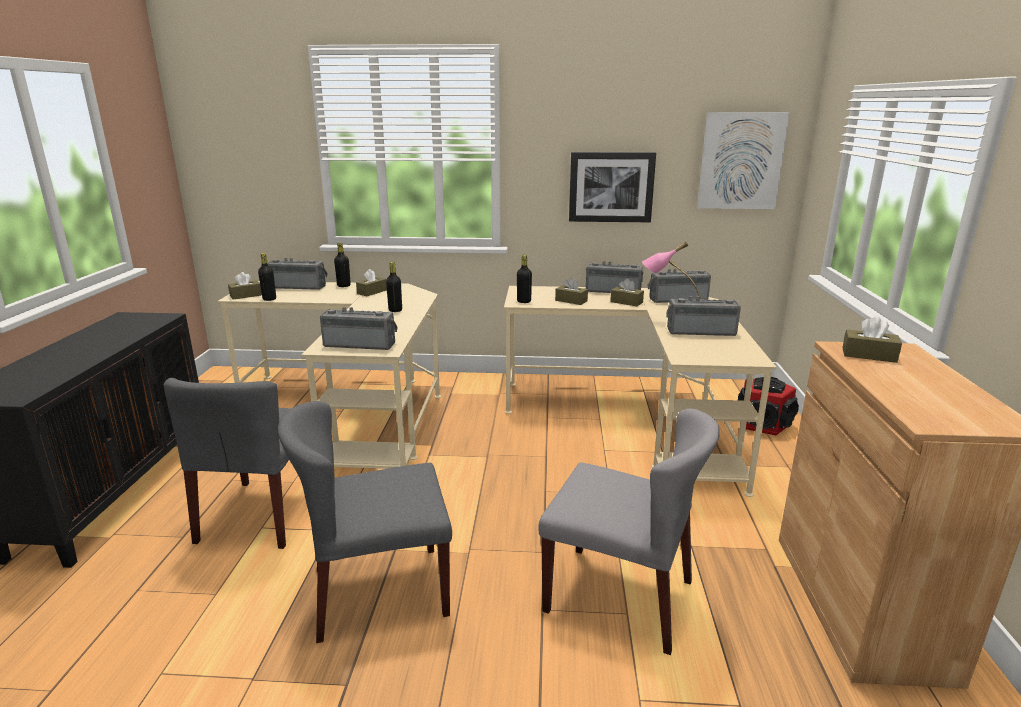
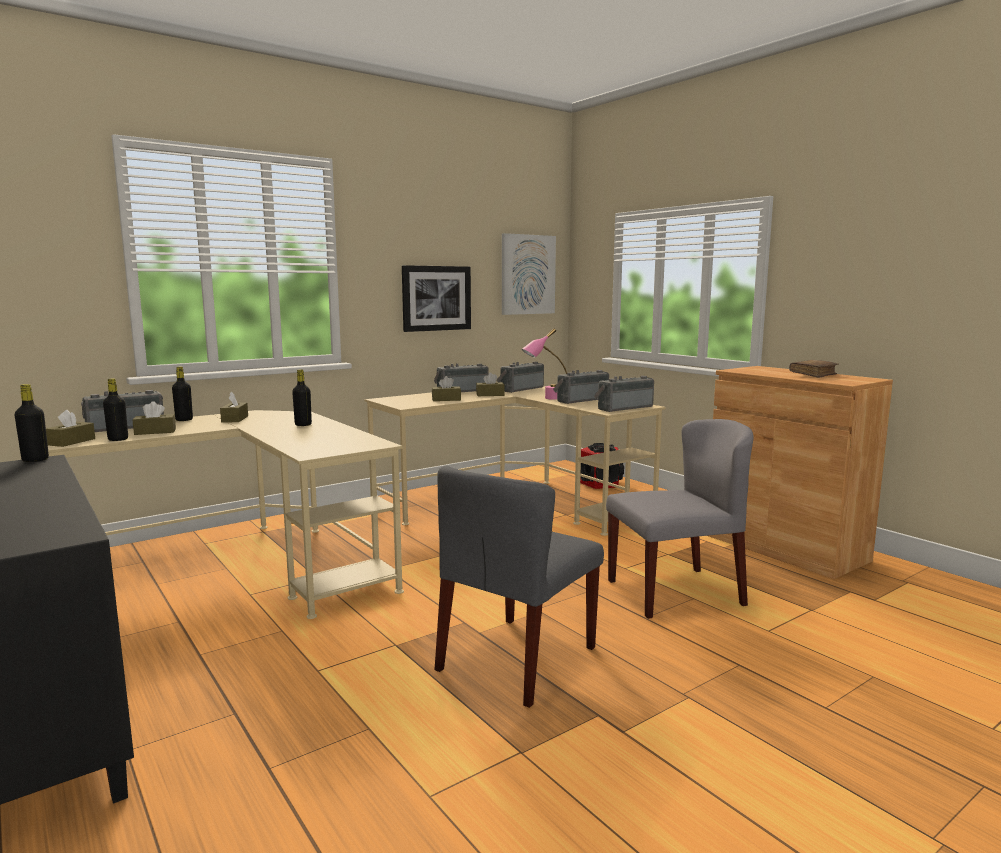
camera: 40 degrees left, 10 degrees down
(261, 514) = (296, 662): grey chair -> none
(361, 344) = (340, 446): radio -> radio (623, 408)
(524, 301) = (408, 405): black bottle -> black bottle (35, 460)
(869, 355) = (755, 370): brown tissue box -> brown tissue box (155, 432)
(934, 387) = (813, 375): none -> brown book

